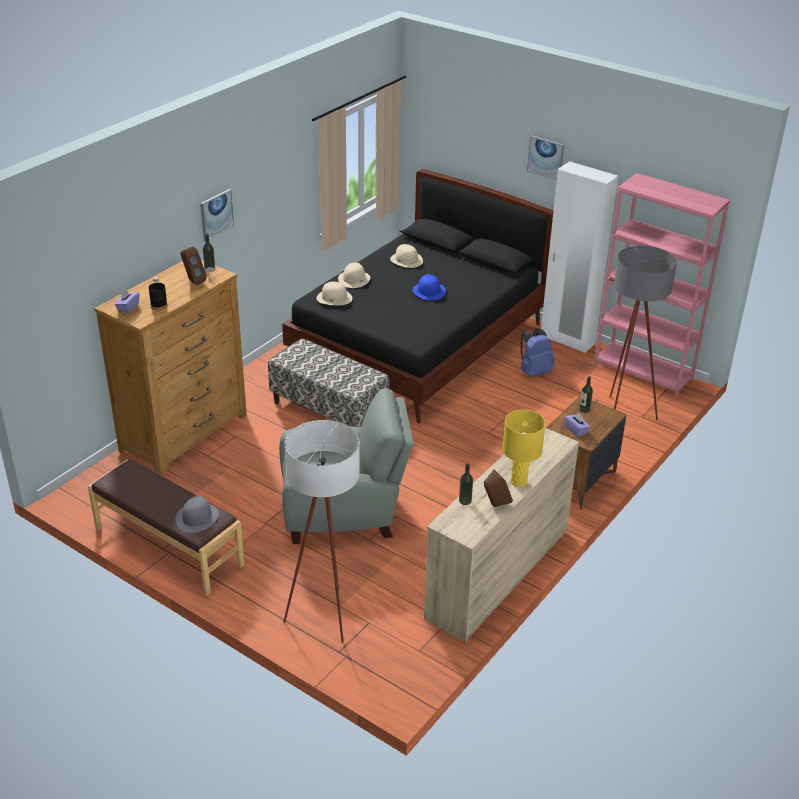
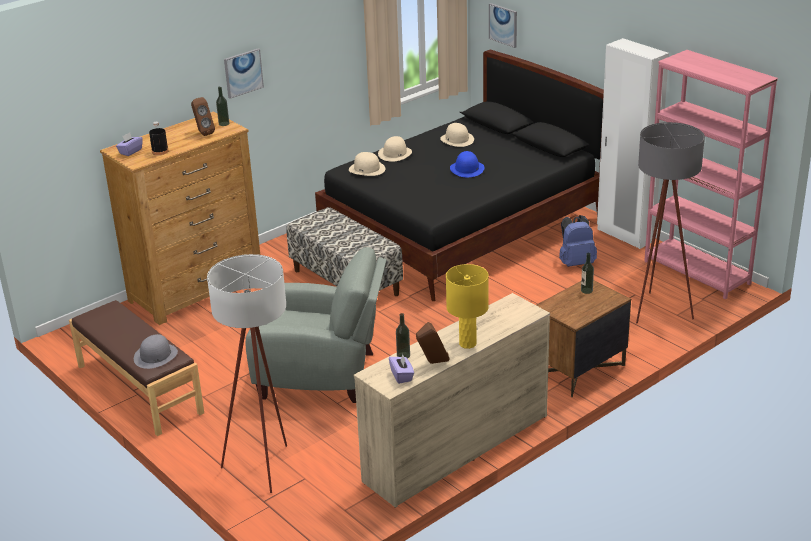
camera: 15 degrees right, 5 degrees down
(546, 157) = (602, 35): picture -> picture (503, 25)
(576, 430) = (568, 309): purple tissue box -> purple tissue box (402, 376)

